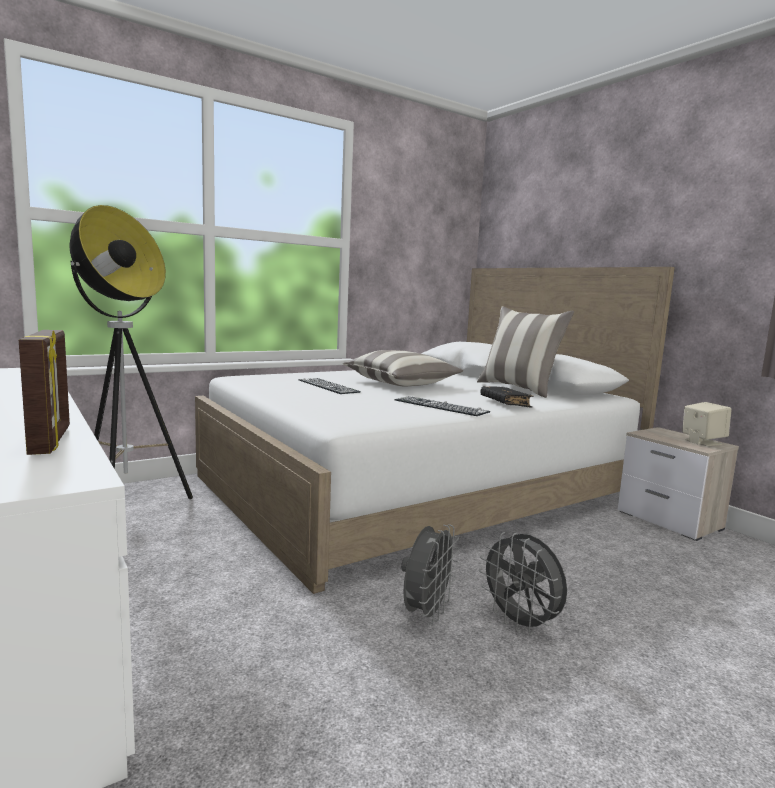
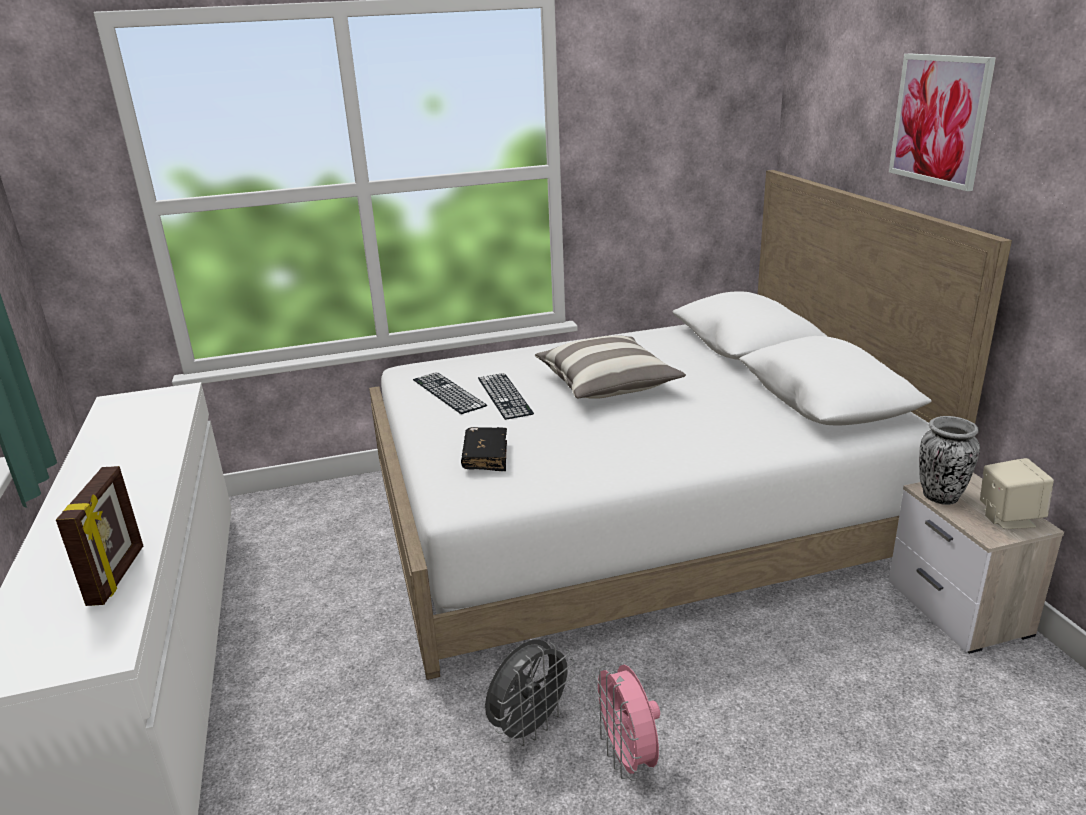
camera: 20 degrees right, 15 degrees up
(127, 507) = (293, 524): floor lamp -> none
(440, 406) = (610, 456): keyboard -> keyboard (448, 392)
(505, 403) = (707, 448): black book -> black book (485, 457)
(518, 389) = (766, 401): pillow -> none
(520, 623) = (627, 759): grey fan -> pink fan
(609, 209) = (939, 119): none -> picture
(654, 435) = (940, 497): none -> vase

